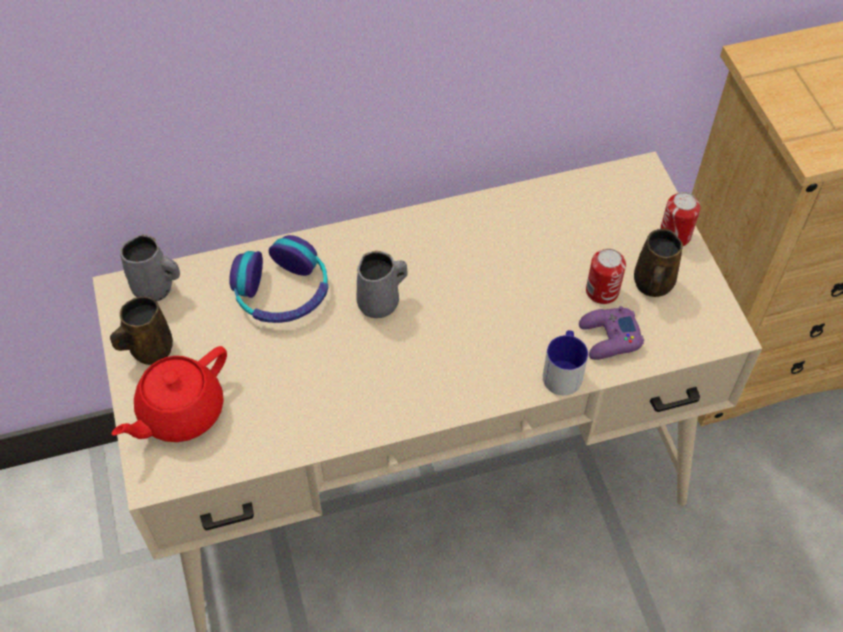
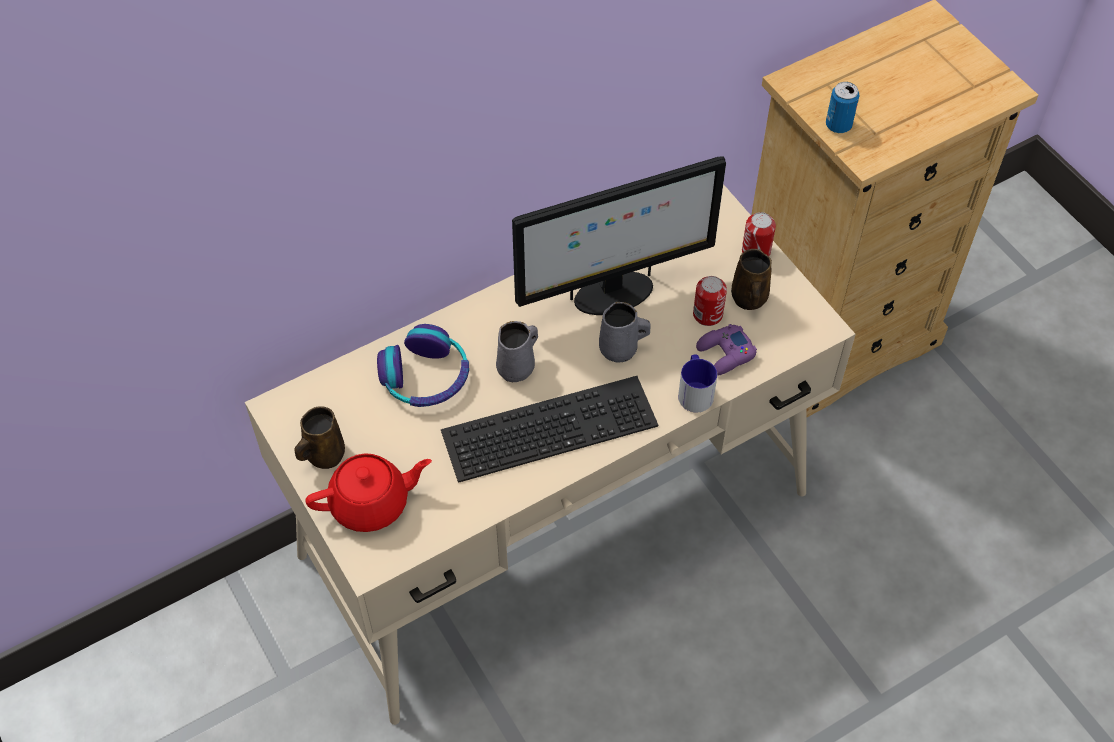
camera: 15 degrees left, 0 degrees up
(155, 288) = (308, 399): grey mug -> grey mug (620, 349)
(180, 412) = (371, 503): red teapot -> red teapot turned 135 degrees counterclockwise
(395, 371) = (550, 424): none -> keyboard
(505, 248) = (612, 295): none -> monitor
(794, 112) = (838, 125): none -> can

